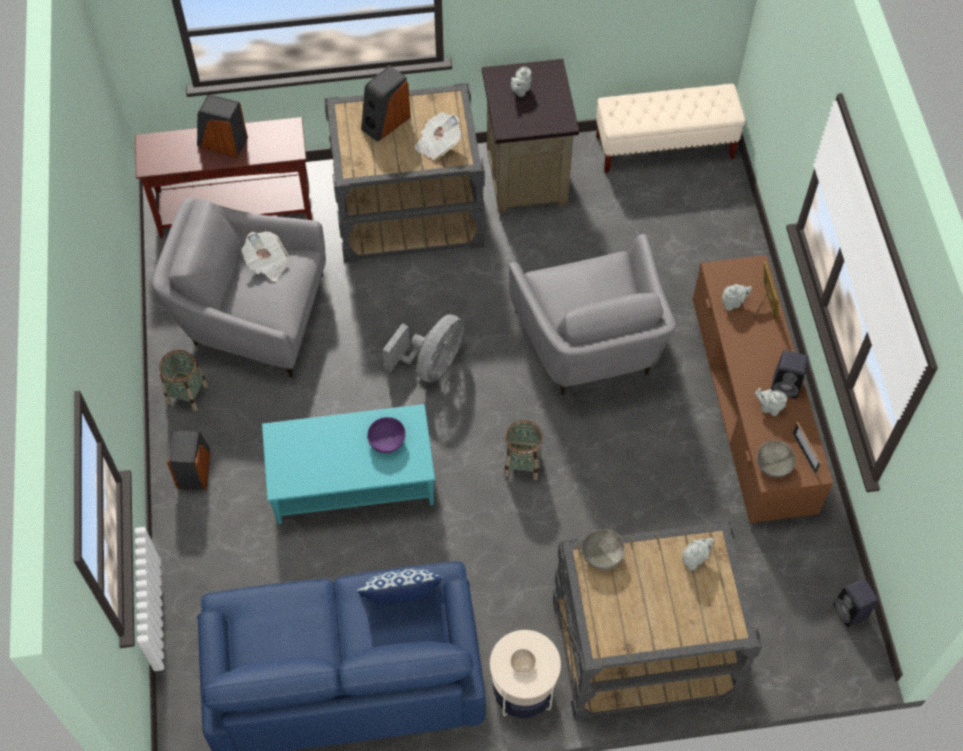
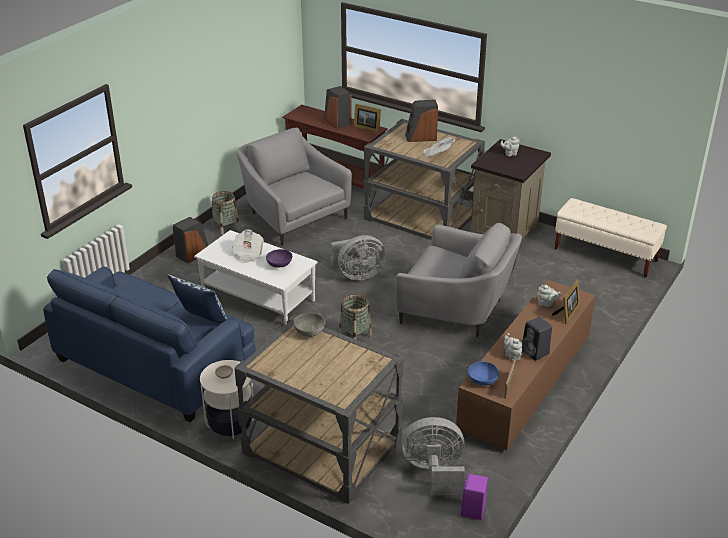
camera: 40 degrees right, 25 degrees down
(267, 263) = (309, 179): newspaper -> newspaper (248, 254)
(275, 132) = (367, 128): none -> picture frame
(351, 482) = (257, 296): turquoise coffee table -> white coffee table
(590, 345) = (456, 310): grey armchair -> grey armchair turned 90 degrees counterclockwise
(694, 559) = (359, 361): grey teapot -> none
(773, 465) = (482, 380): grey bowl -> blue bowl
(776, 593) = (434, 472): none -> grey fan
(851, 612) = (473, 510): black speaker -> purple speaker

